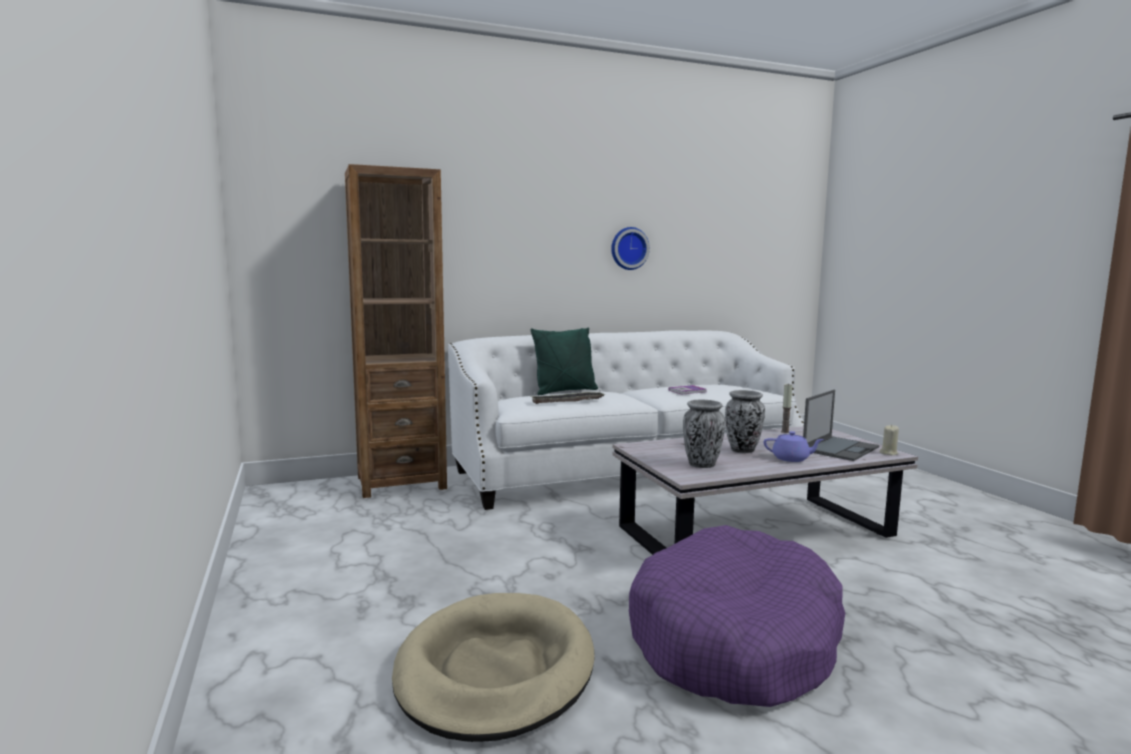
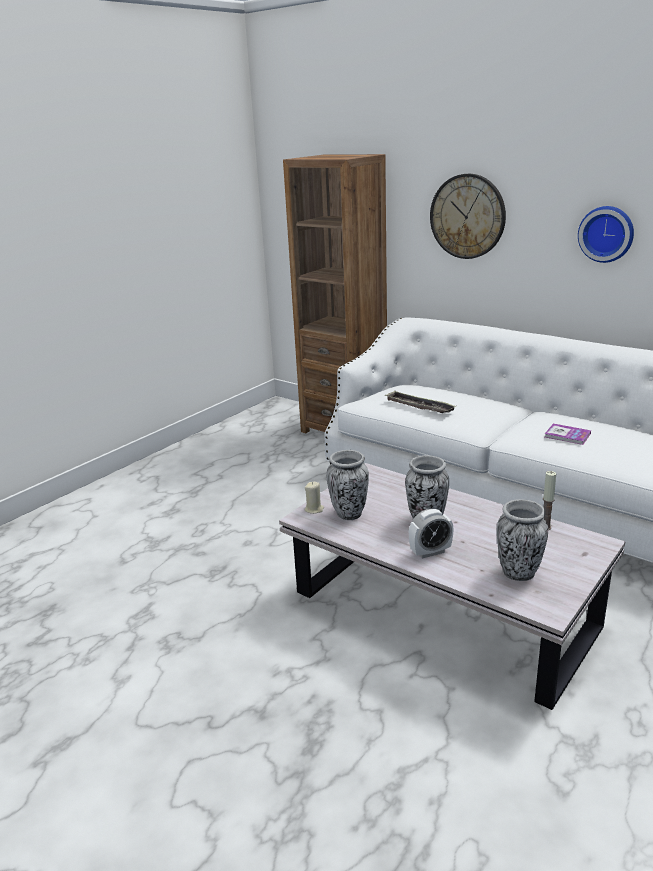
camera: 60 degrees right, 15 degrees up
(495, 671) = (112, 571): beige dog bed -> none
(515, 238) = (467, 216): none -> wall clock
(564, 391) = (468, 393): green pillow -> none
(734, 640) = (212, 651): purple dog bed -> none
(791, 459) = (430, 552): purple teapot -> alarm clock
(840, 448) = (518, 573): laptop -> vase
(888, 453) = (545, 608): beige candle -> beige candle (314, 509)

